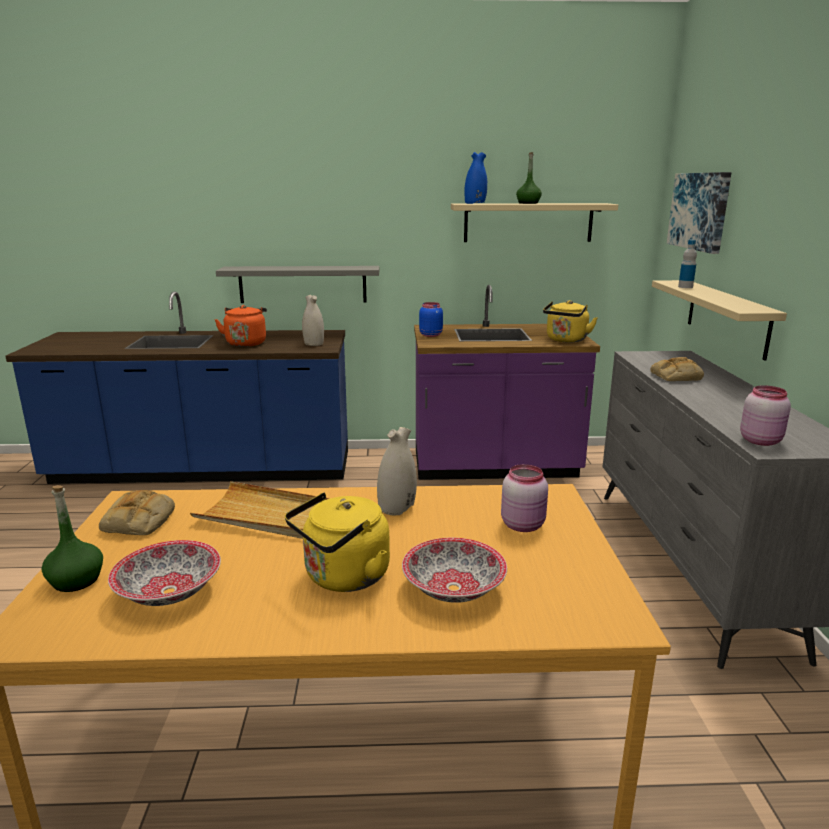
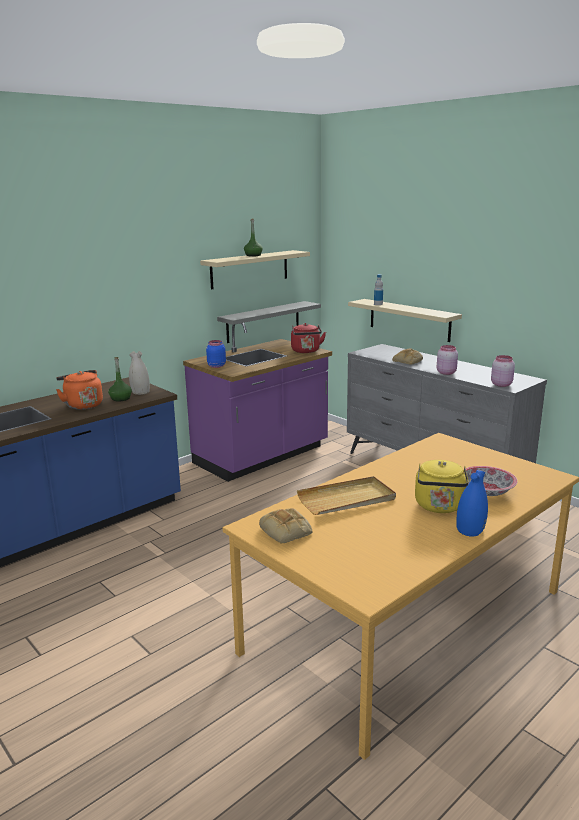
camera: 40 degrees left, 0 degrees up
(76, 580) = (330, 566): green bottle -> green bottle (120, 398)
(168, 591) = (385, 547): bowl -> none
(302, 284) = (94, 343): grey shelf -> grey shelf (263, 321)
(397, 507) = (393, 471): white vase -> none
(475, 203) = (221, 259): blue vase -> blue vase (470, 530)
(524, 525) = (458, 457): pink jar -> pink jar (446, 372)
(566, 340) = (306, 351): yellow kettle -> red kettle
(700, 211) = (367, 254): picture -> none

